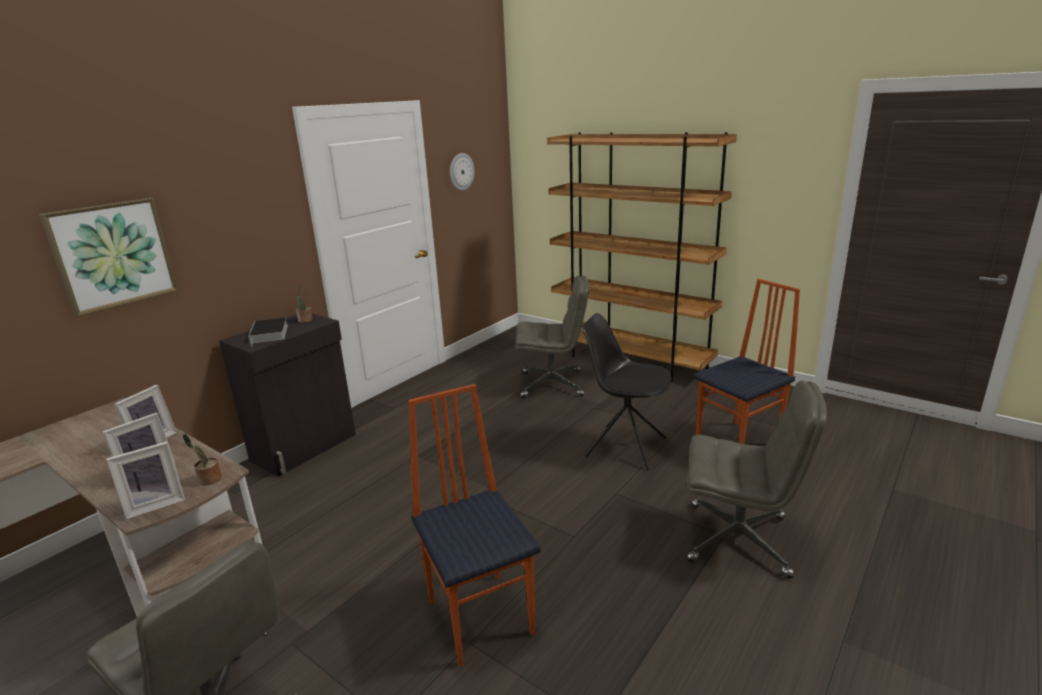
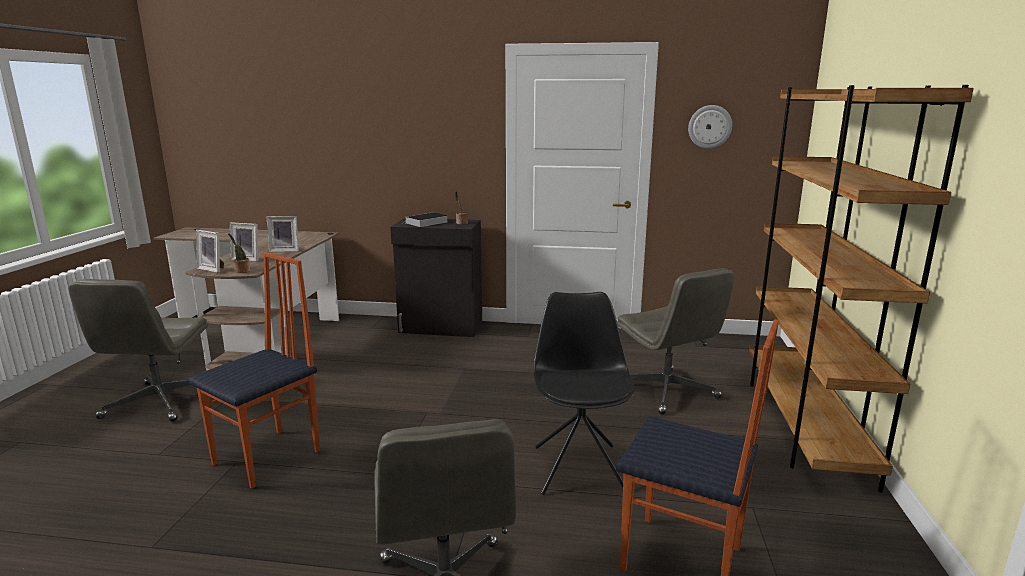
camera: 60 degrees right, 5 degrees down
(113, 254) = (351, 137): picture -> none

